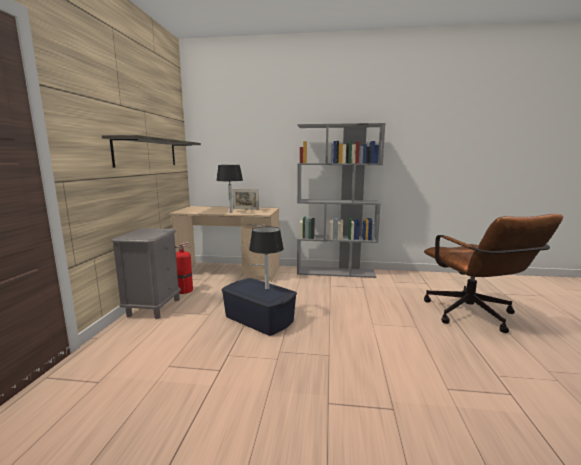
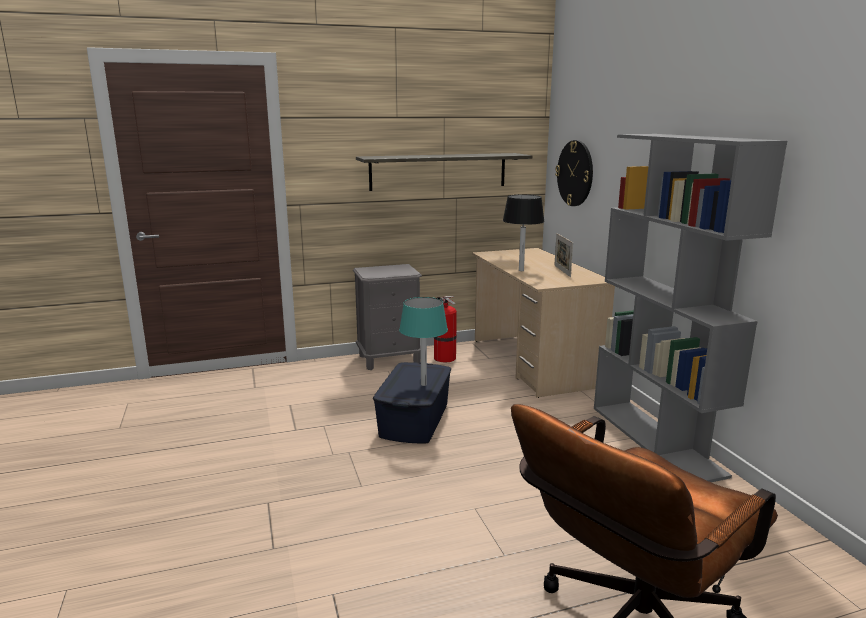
camera: 65 degrees right, 5 degrees up
(223, 154) = (575, 173): none -> wall clock
(267, 288) = (423, 384): black table lamp -> turquoise table lamp

